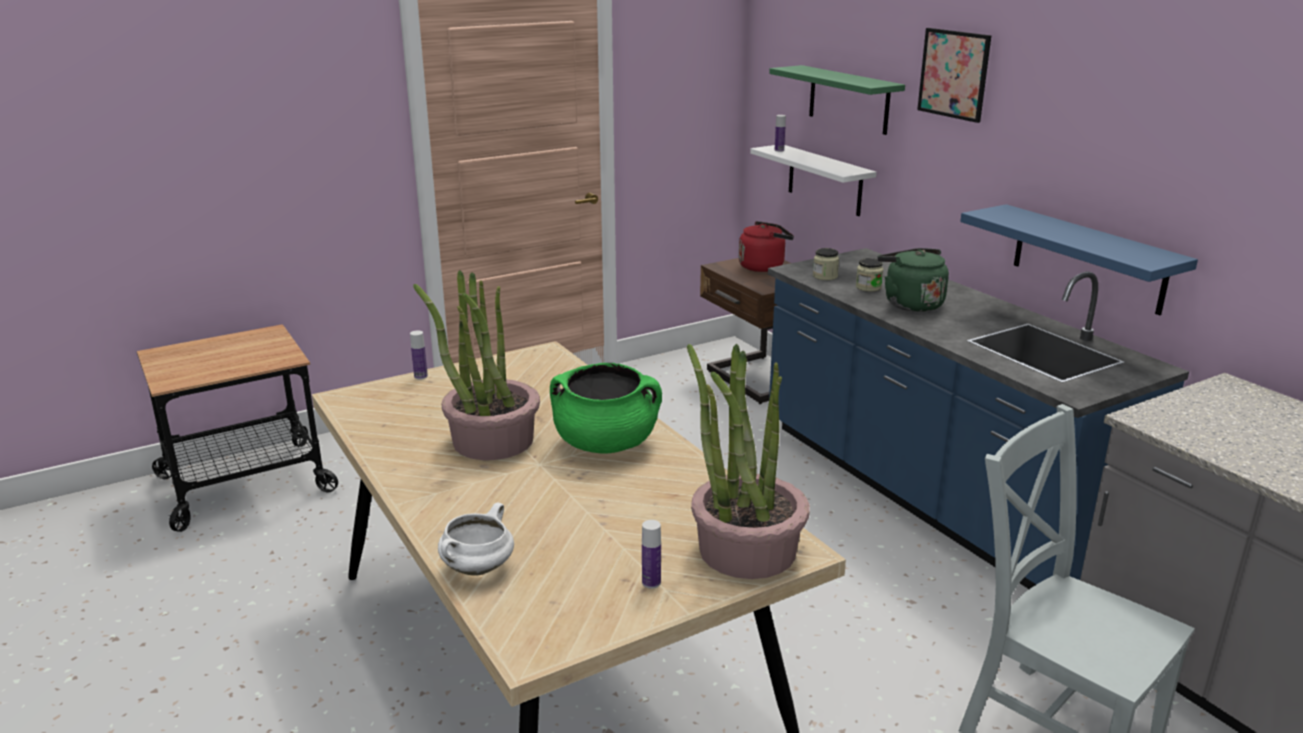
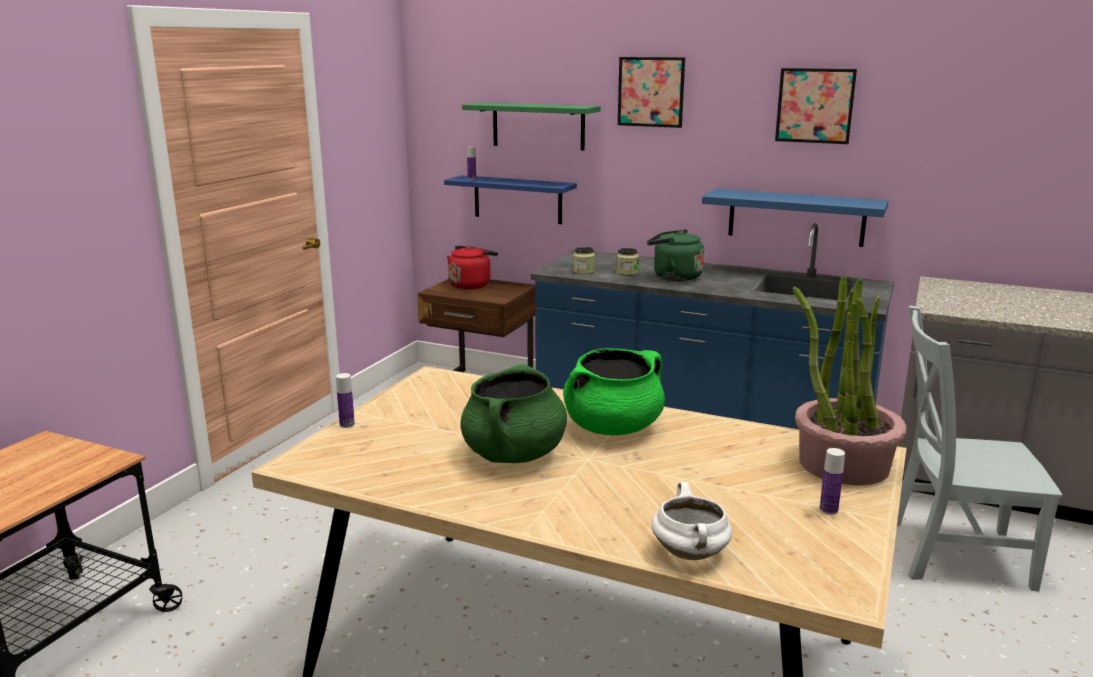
camera: 35 degrees left, 5 degrees down
(492, 440) = (514, 454): potted plant -> green cooking pot
(825, 180) = (517, 199): white shelf -> blue shelf
(1124, 116) = (815, 105): none -> picture

